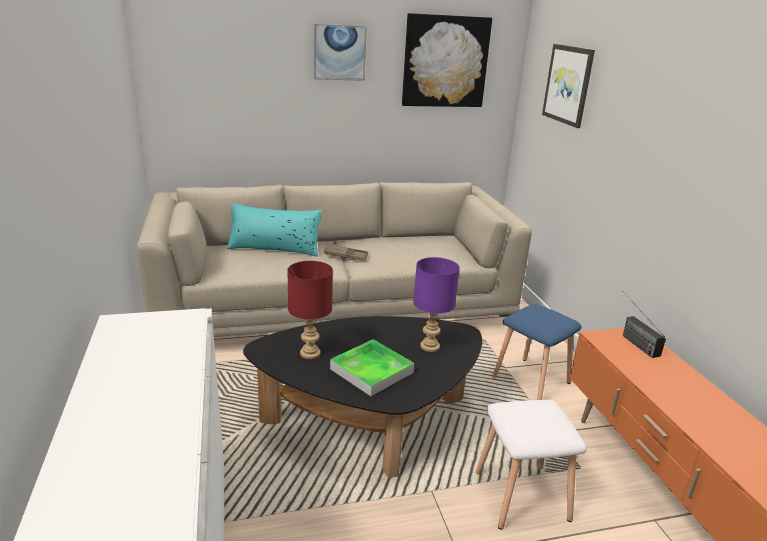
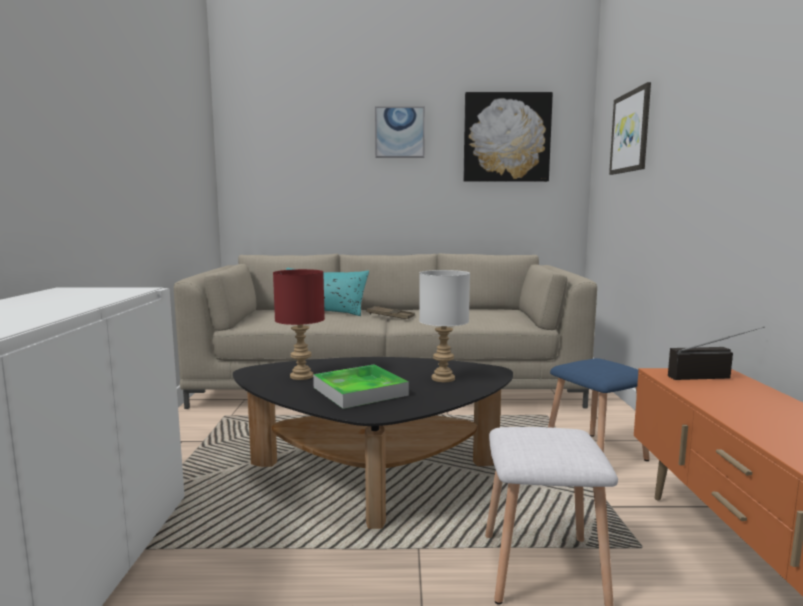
camera: 15 degrees right, 15 degrees down
(429, 346) = (442, 378): purple table lamp -> white table lamp
(631, 340) = (712, 376): radio -> radio turned 90 degrees clockwise

